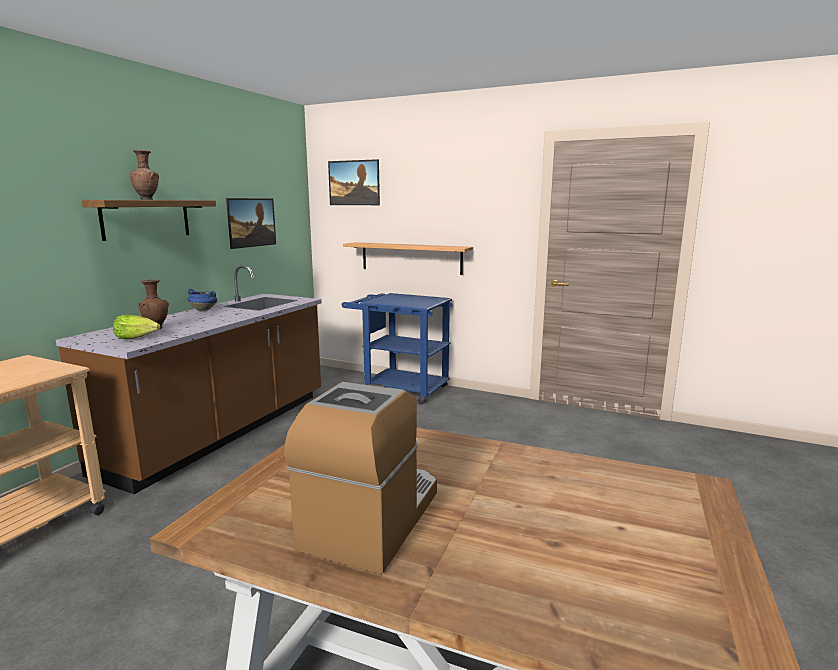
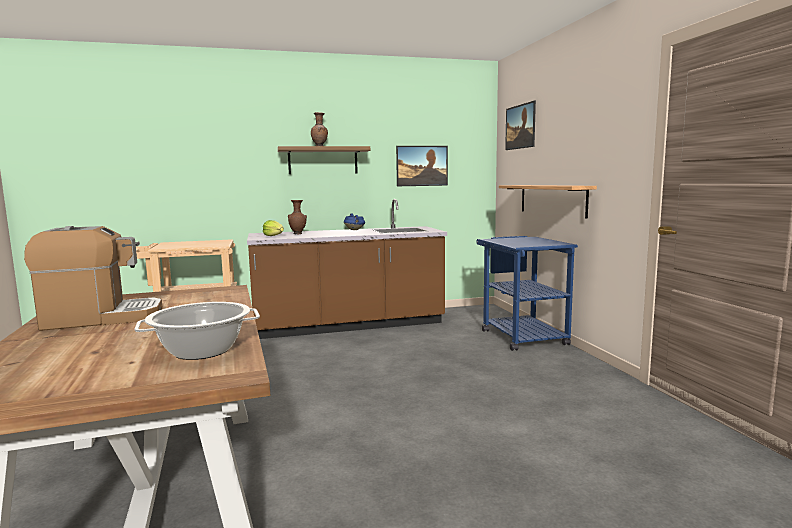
camera: 50 degrees right, 5 degrees down
(611, 487) = (201, 351): none -> cooking pot

